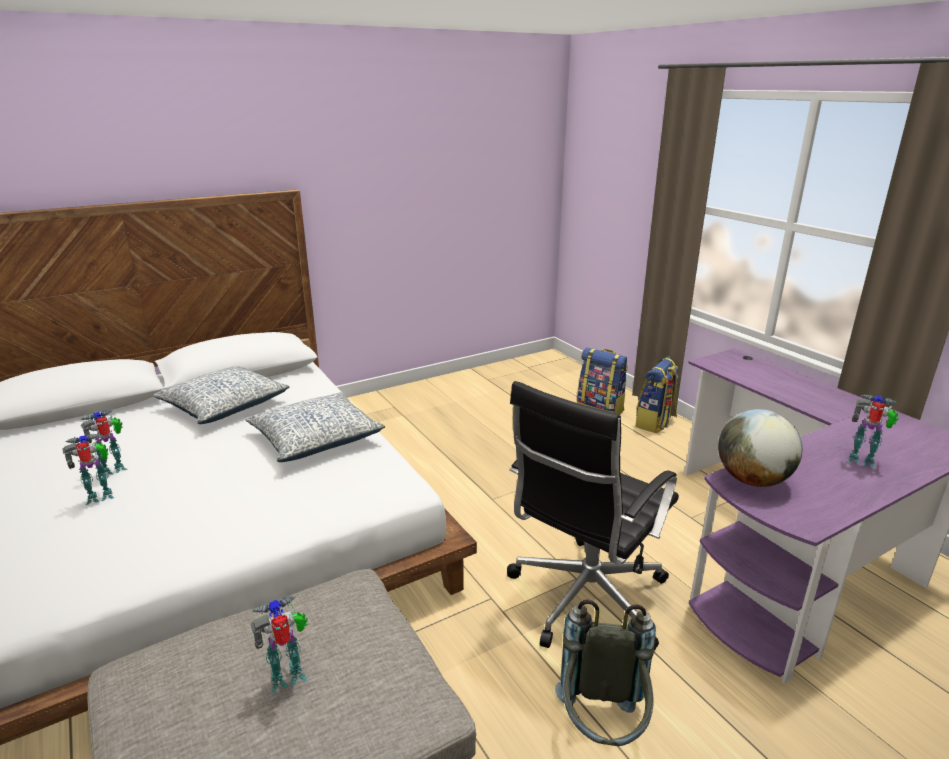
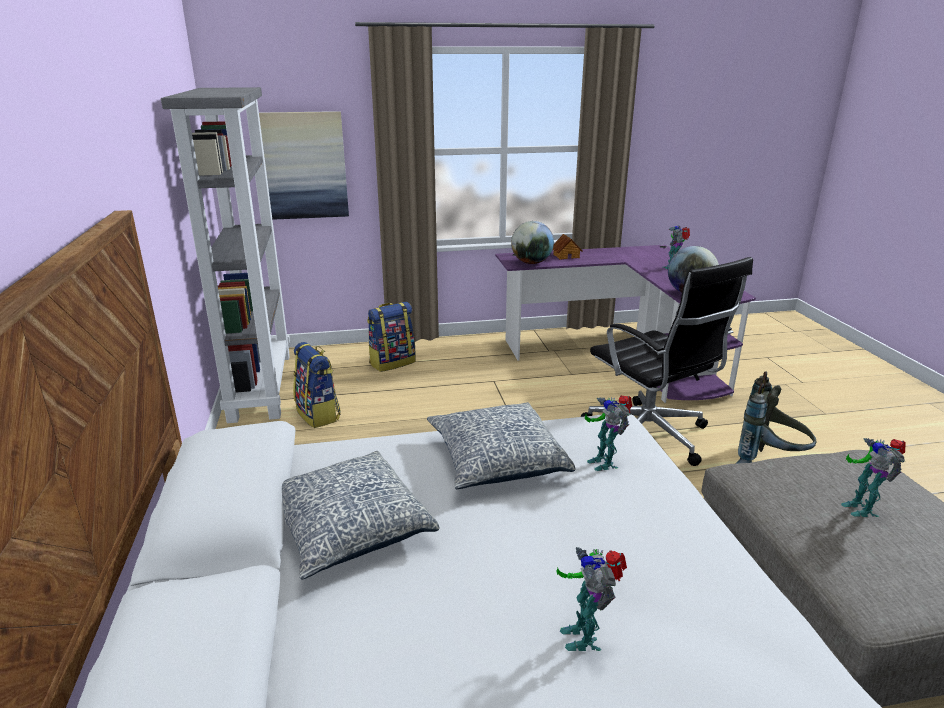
camera: 70 degrees left, 0 degrees up
(114, 470) = (504, 631): toy robot -> toy robot (604, 462)
(507, 371) = (260, 385): none -> grey bookcase
(612, 201) = (300, 166): none -> picture
(655, 423) = (436, 348): backpack -> backpack (319, 415)
(728, 369) = (531, 263): none -> globe
(791, 384) = (566, 256): none -> toy house

